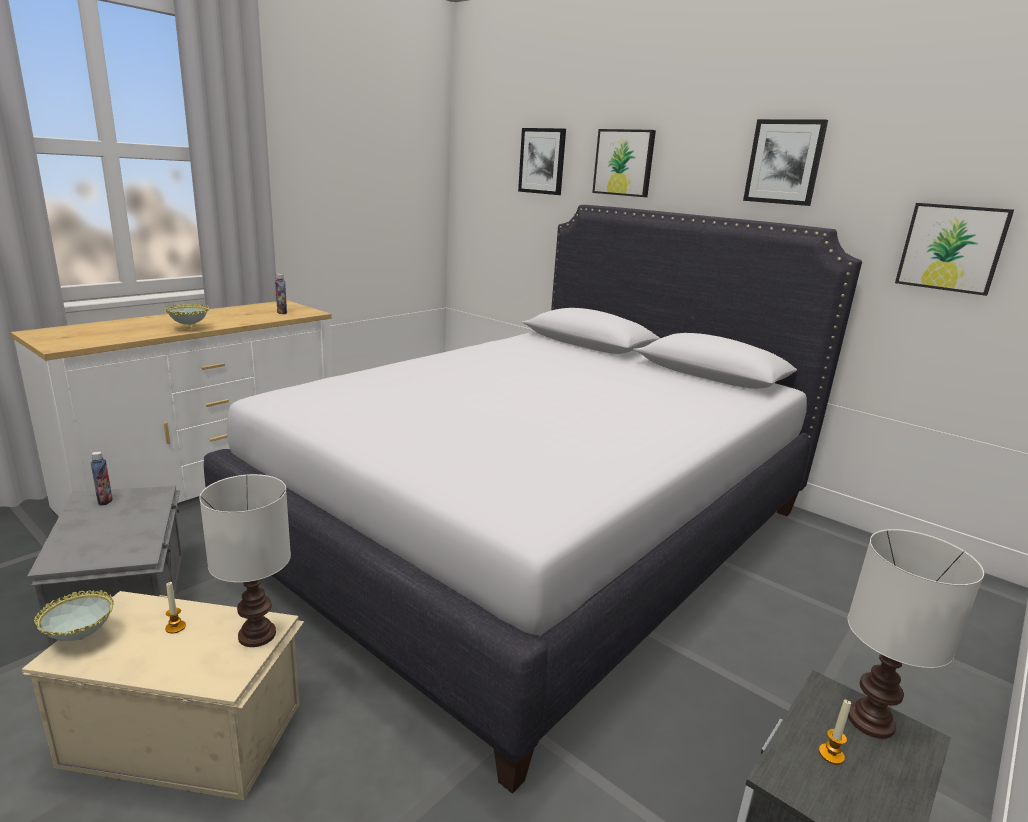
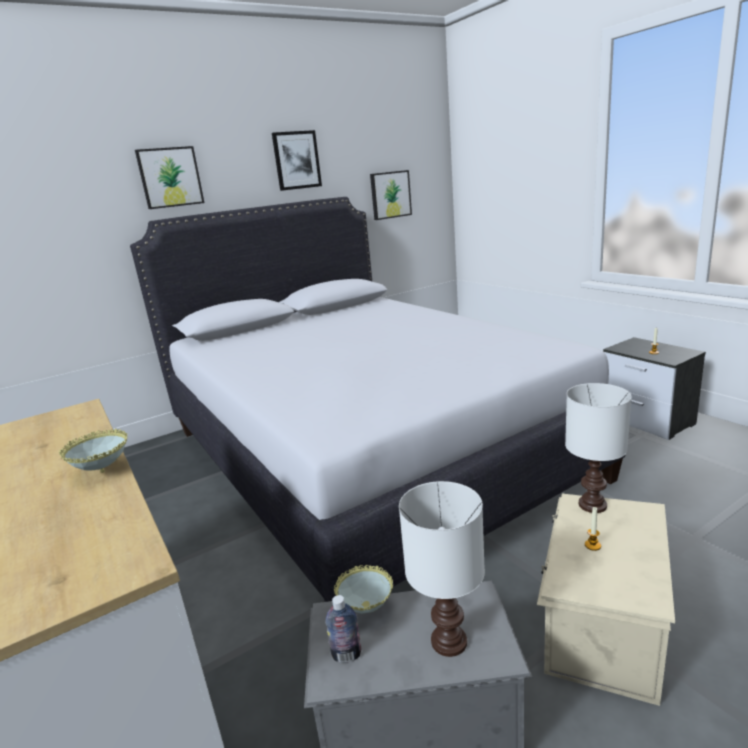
camera: 70 degrees left, 0 degrees up
(81, 639) = (624, 594): bowl -> bowl (366, 610)
(282, 312) = (63, 424): bottle -> none
(542, 161) = (67, 189): picture -> none
(870, 720) = (630, 345): white table lamp -> white table lamp (447, 641)

